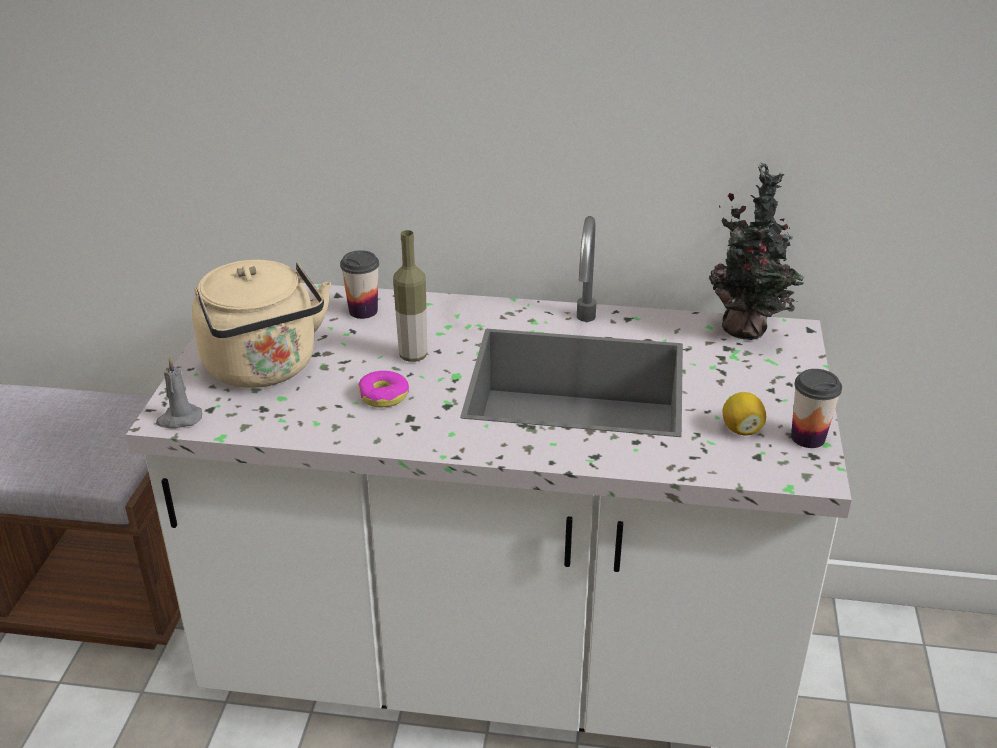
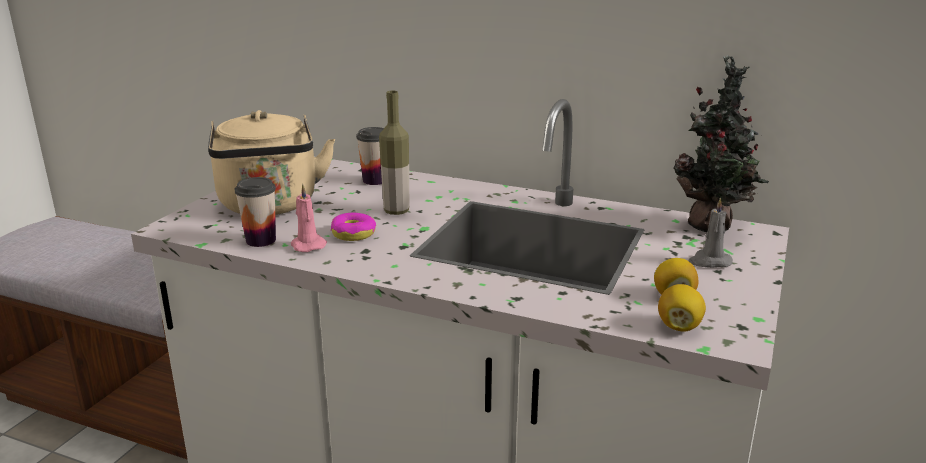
camera: 15 degrees right, 10 degrees down
(179, 419) = (178, 229): grey candle -> grey candle (709, 262)
(342, 420) = (307, 245): none -> pink candle
(758, 465) = (679, 326): none -> lemon
(808, 437) = (741, 311): cup -> cup (261, 240)

